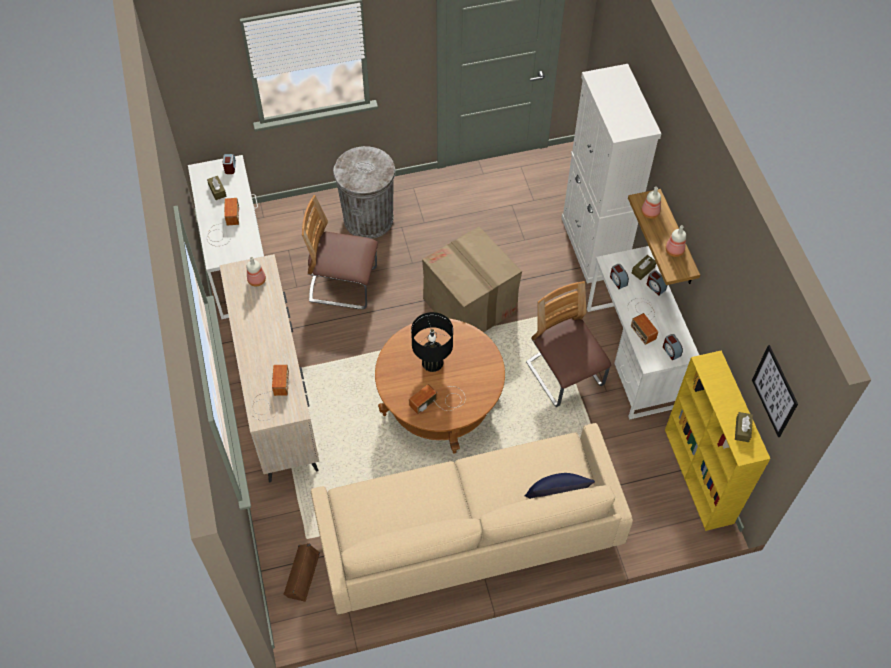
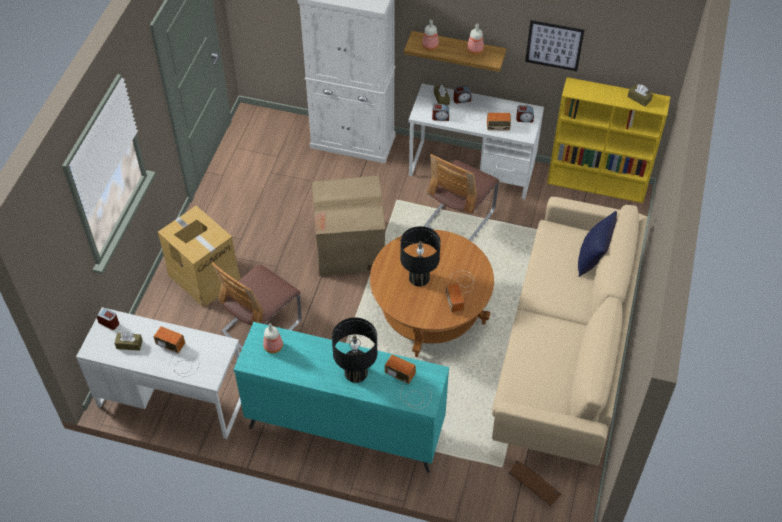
camera: 60 degrees left, 5 degrees down
(264, 351) = (356, 372): none -> black table lamp
(278, 396) = (344, 428): beige dresser -> turquoise dresser
(368, 219) = (204, 276): grey trash can -> cardboard box
(564, 375) = (459, 218): chair -> chair turned 60 degrees counterclockwise
(774, 391) = (650, 47): picture -> picture (554, 45)

